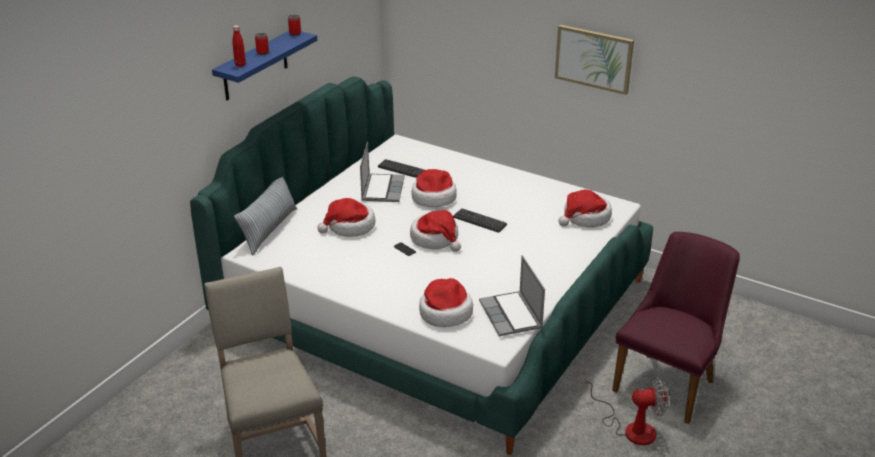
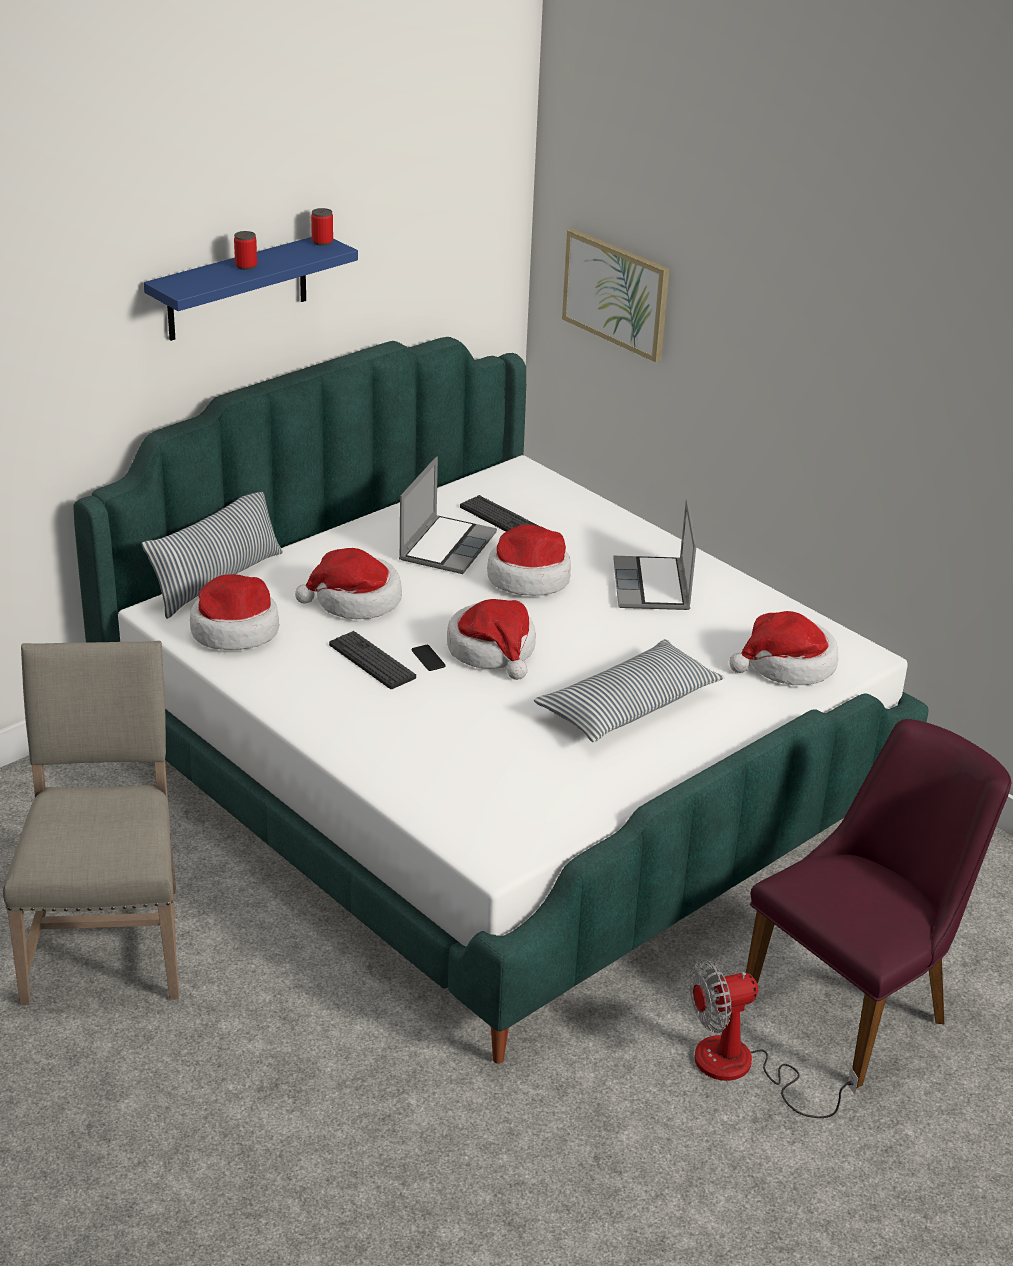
camera: 15 degrees right, 0 degrees up
(240, 65) = (194, 281): red bottle -> none
(444, 312) = (438, 781): hat -> hat (234, 630)
(479, 221) = (589, 634): keyboard -> keyboard (372, 661)
(511, 315) = (552, 811): laptop -> laptop (653, 587)
(519, 254) = (628, 706): none -> pillow
(594, 58) = (863, 369): picture -> picture (616, 293)
(630, 428) = (743, 1069): fan -> fan turned 150 degrees clockwise

